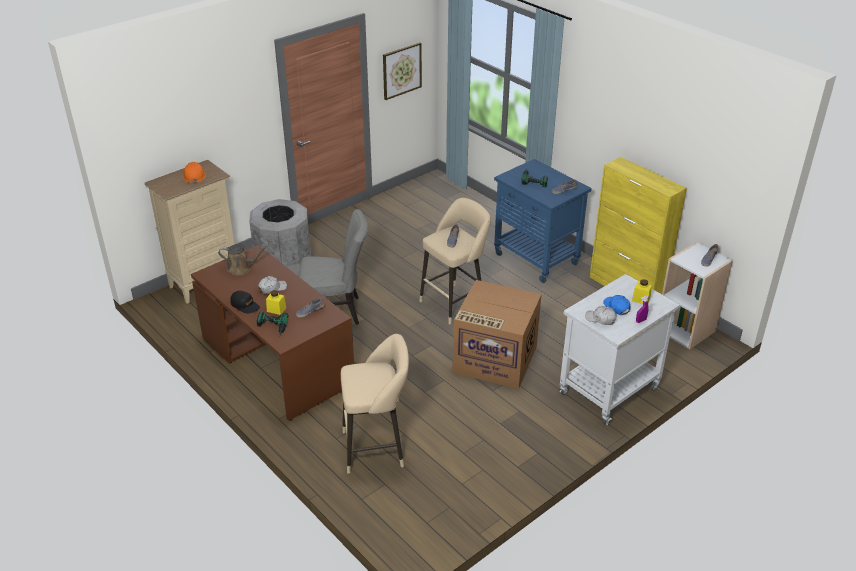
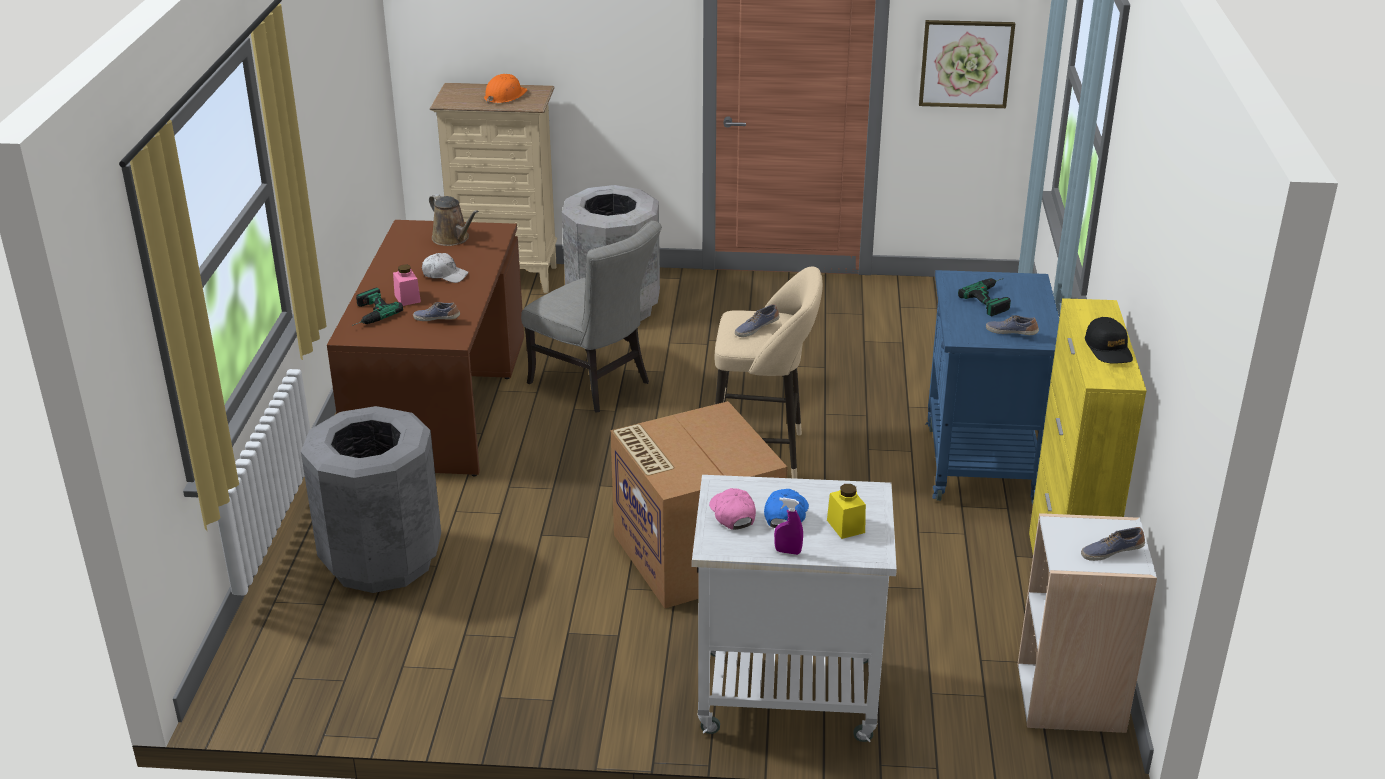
camera: 45 degrees right, 5 degrees down
(245, 305) = (385, 277): black cap -> black cap (1108, 349)
(276, 309) = (407, 298): yellow jar -> pink jar
(377, 448) = (382, 560): beige stool -> grey trash can
(600, 319) = (732, 514): white cap -> pink cap

